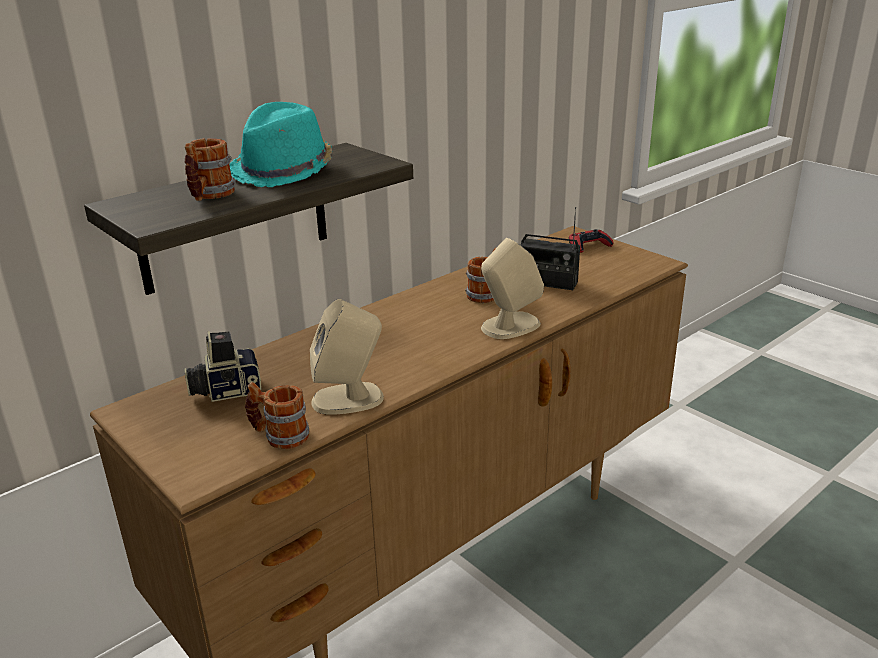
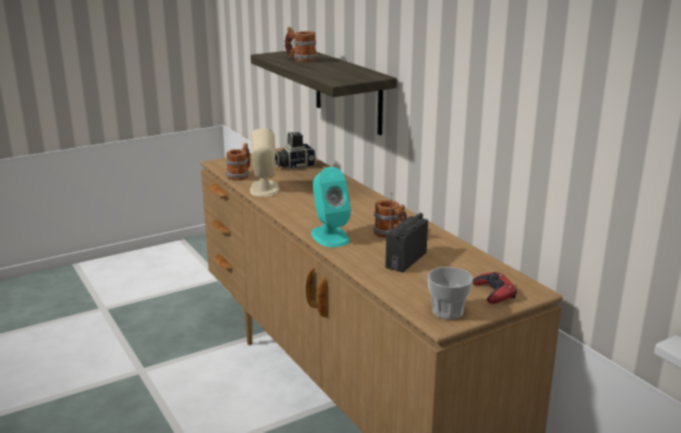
camera: 100 degrees right, 5 degrees down
(225, 390) = (294, 166): camera -> camera turned 105 degrees counterclockwise
(284, 171) = (335, 68): turquoise hat -> none
(510, 326) = (330, 236): beige speaker -> turquoise speaker
(639, 260) = (448, 311): none -> cup

